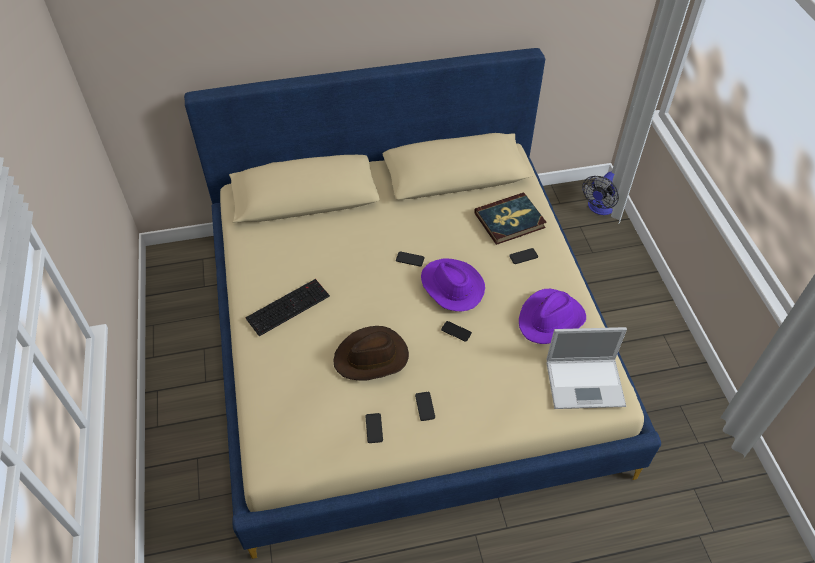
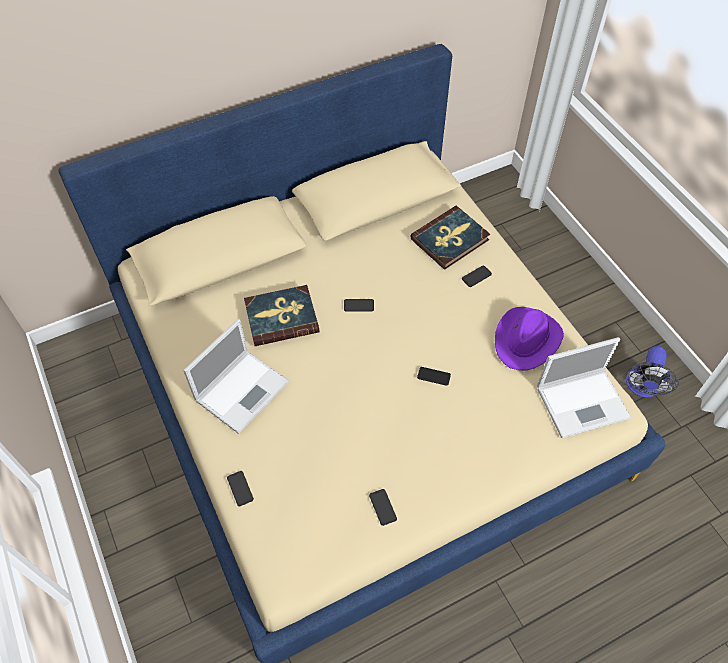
camera: 15 degrees left, 5 degrees up
(288, 306) = (243, 389): keyboard -> laptop
(340, 255) = (281, 317): none -> book
(372, 357) = (355, 428): brown hat -> none
(425, 406) = (428, 468): phone -> phone (240, 488)
(451, 286) = (413, 327): purple hat -> none
(599, 208) = (514, 200): fan -> fan (642, 387)

